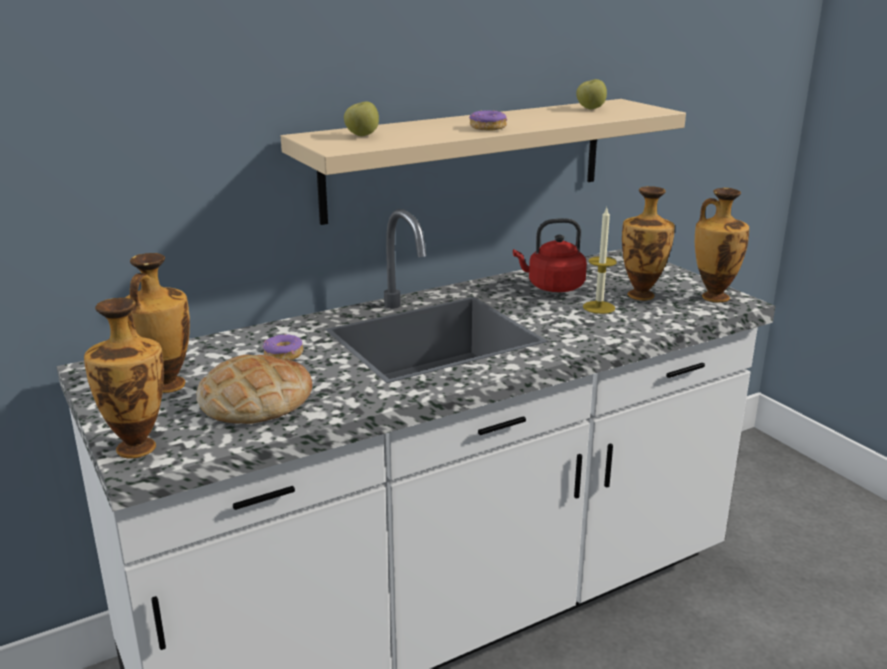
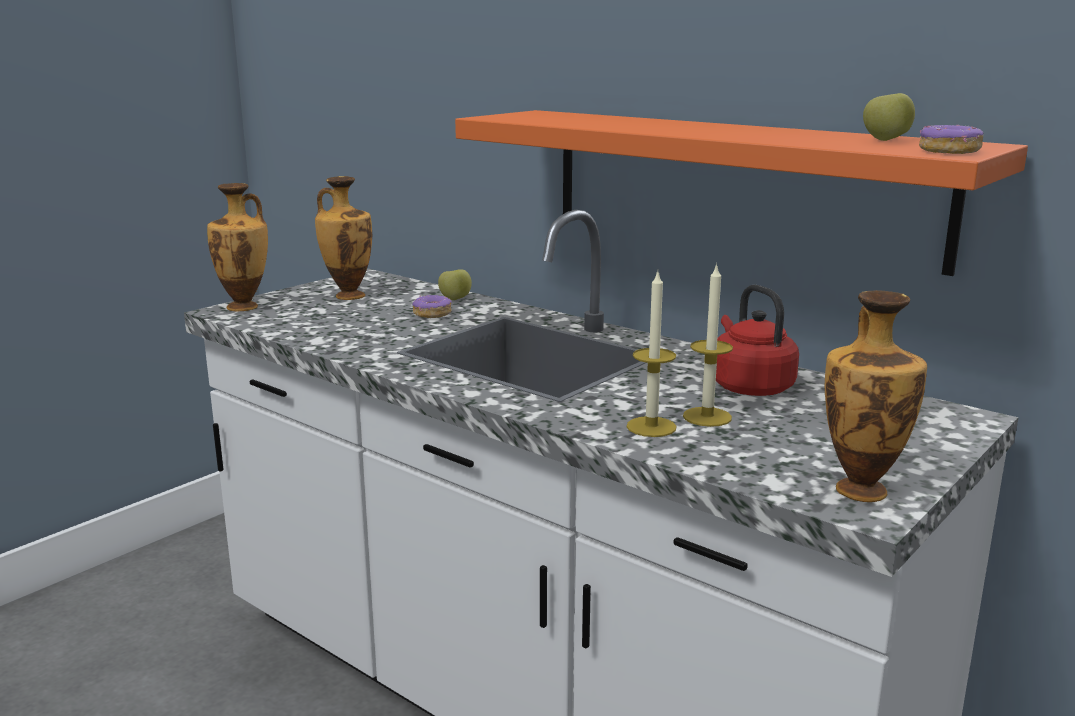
camera: 70 degrees right, 5 degrees down
(255, 400) = (334, 320): bread -> none
(362, 135) = (558, 116): apple -> apple (455, 299)
(467, 158) = (737, 184): beige shelf -> orange shelf
(488, 128) = (664, 129): donut -> donut (949, 151)
(608, 324) = (651, 427): none -> candle
(641, 294) = (796, 438): vase -> none

